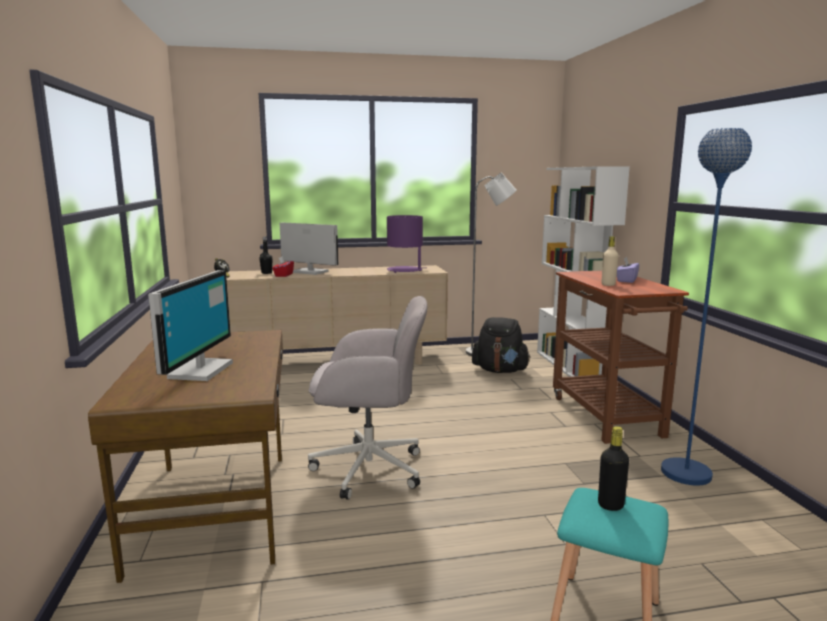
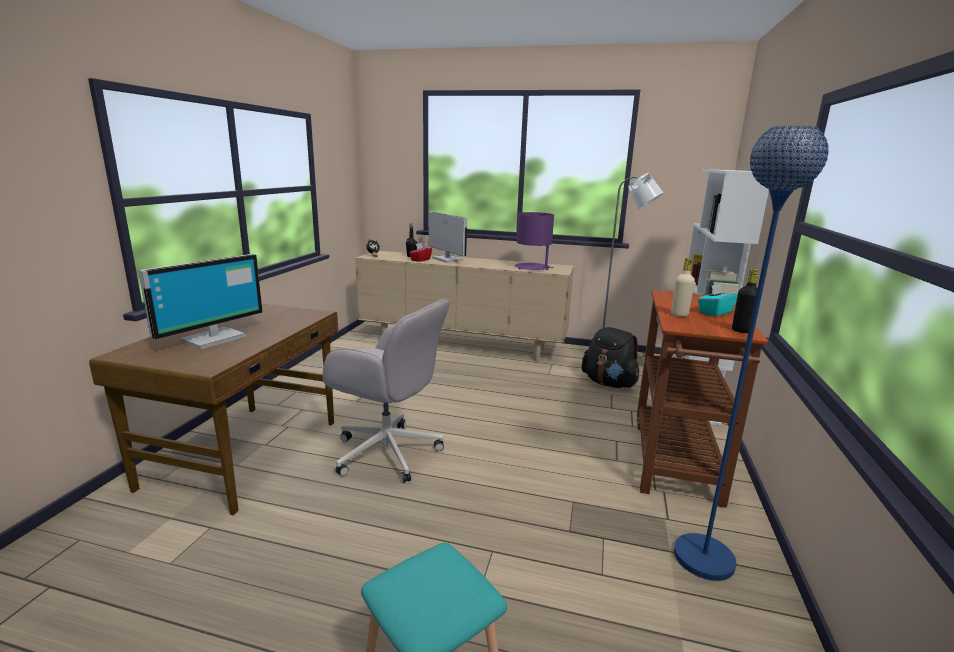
camera: 25 degrees right, 5 degrees up
(610, 505) = (437, 577): black bottle -> black bottle (742, 331)
(626, 280) = (714, 312): purple tissue box -> turquoise tissue box

